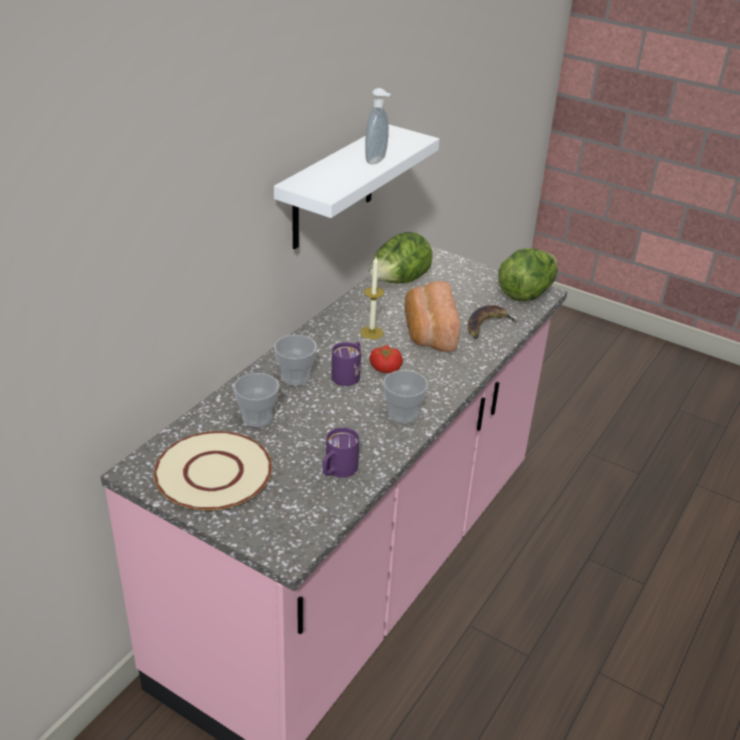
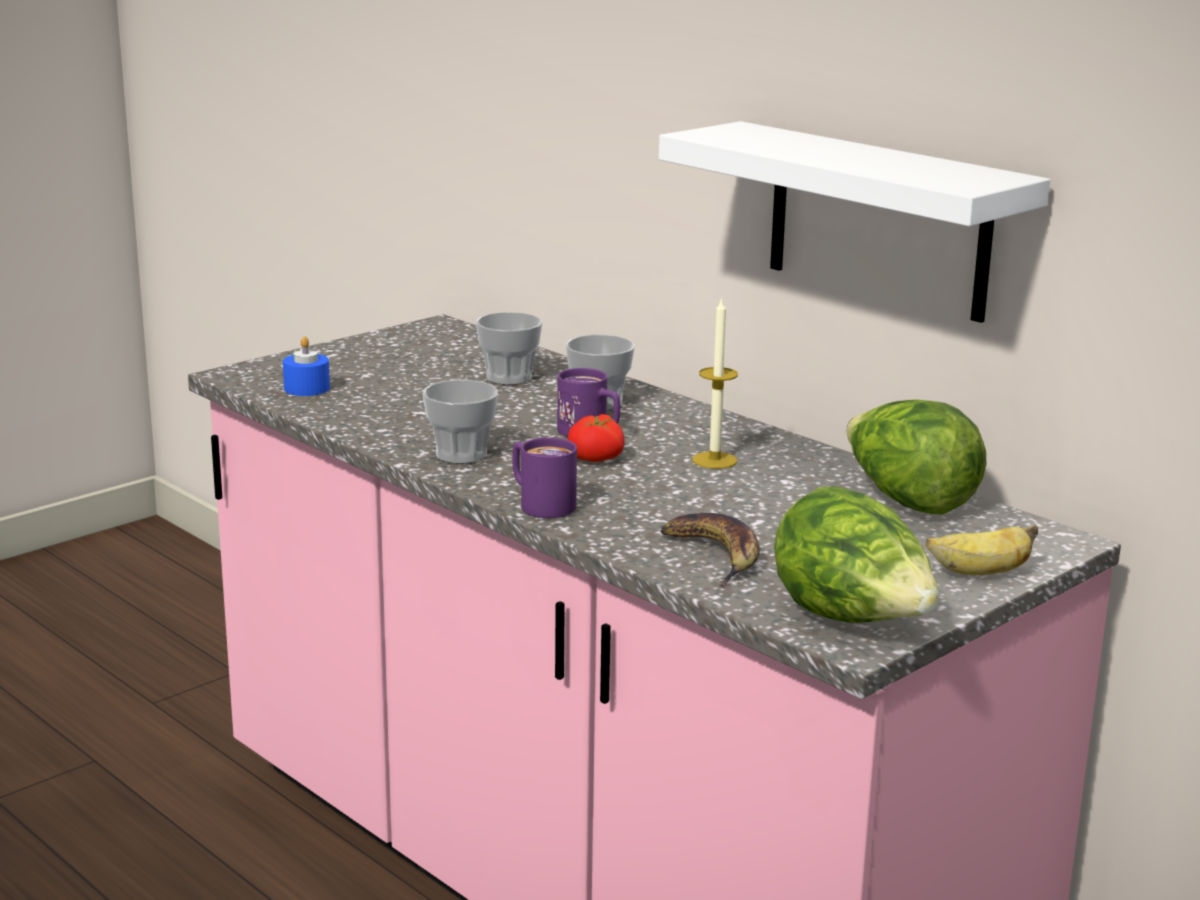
camera: 105 degrees right, 15 degrees down
(213, 473) = (407, 353): beige plate -> none
(310, 504) = (307, 388): none -> blue candle
(337, 471) = (359, 406): purple mug -> purple mug (540, 503)
(377, 160) = (838, 159): soap dispenser -> none
(428, 333) = (700, 501): bread -> none
(464, 268) = (980, 573): none -> banana

